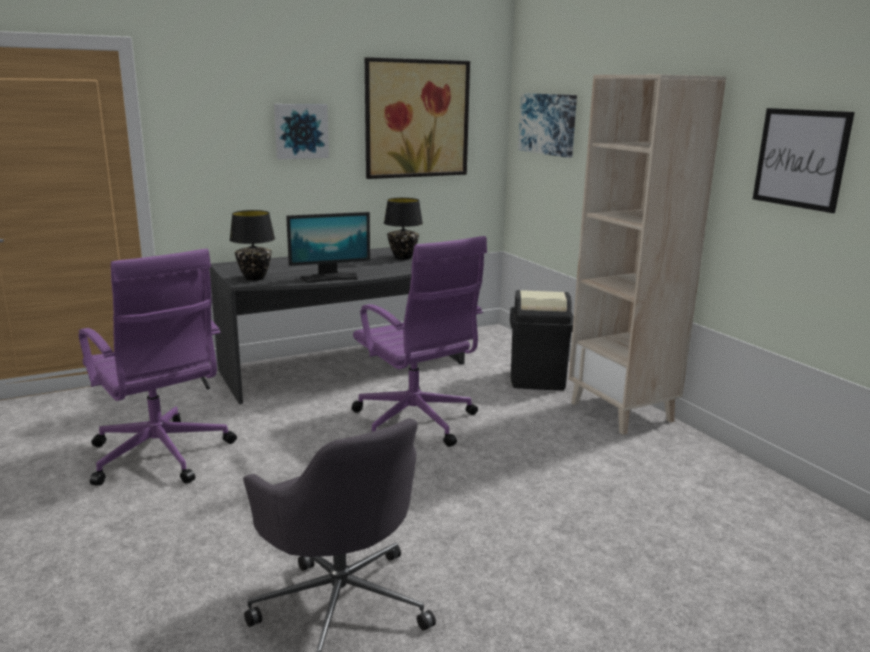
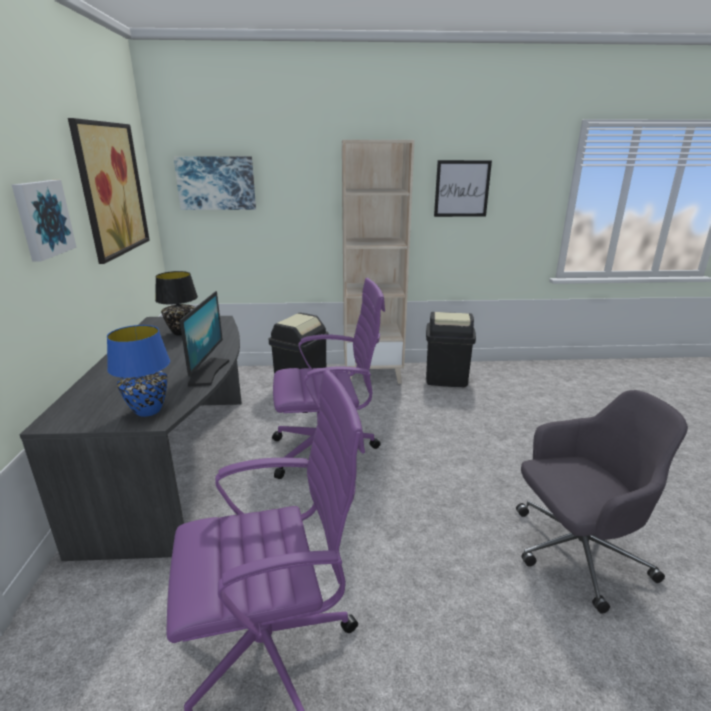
camera: 65 degrees left, 5 degrees up
(255, 278) = (149, 410): black table lamp -> blue table lamp
(687, 464) = (446, 378): none -> black trash can

